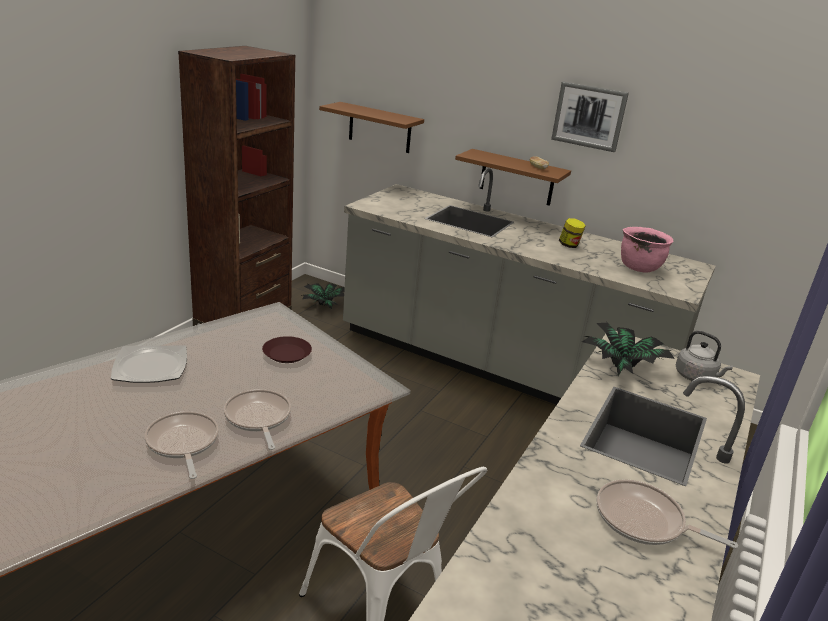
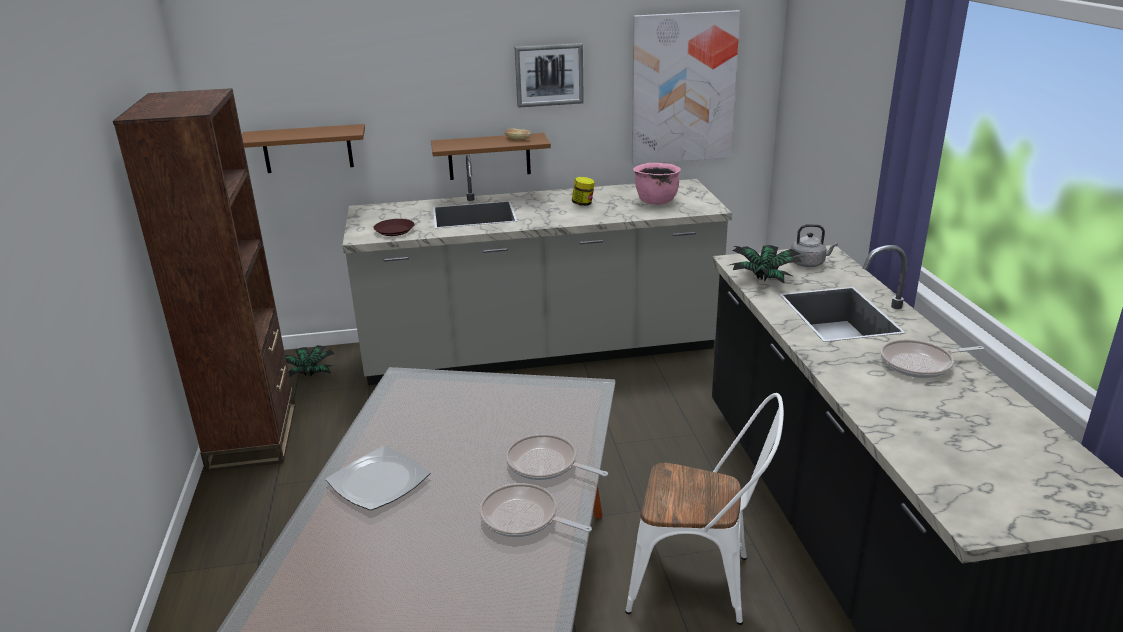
camera: 35 degrees left, 0 degrees up
(287, 353) = (477, 404): brown plate -> brown plate (394, 230)
(726, 166) = (683, 89): none -> picture

